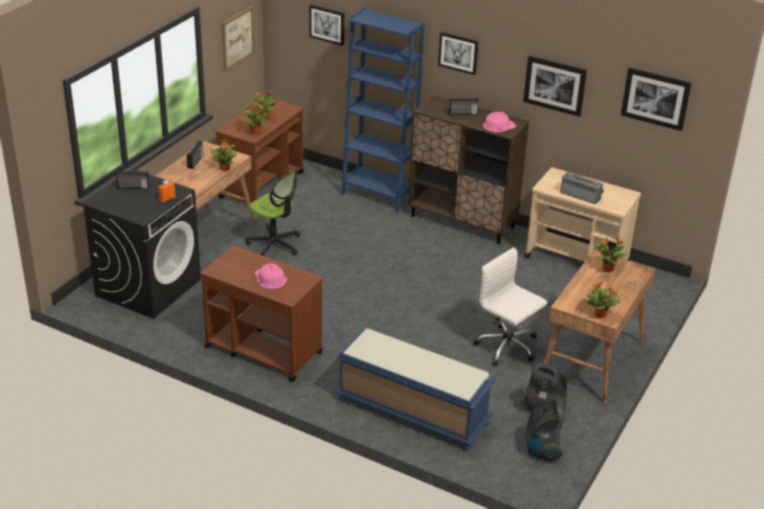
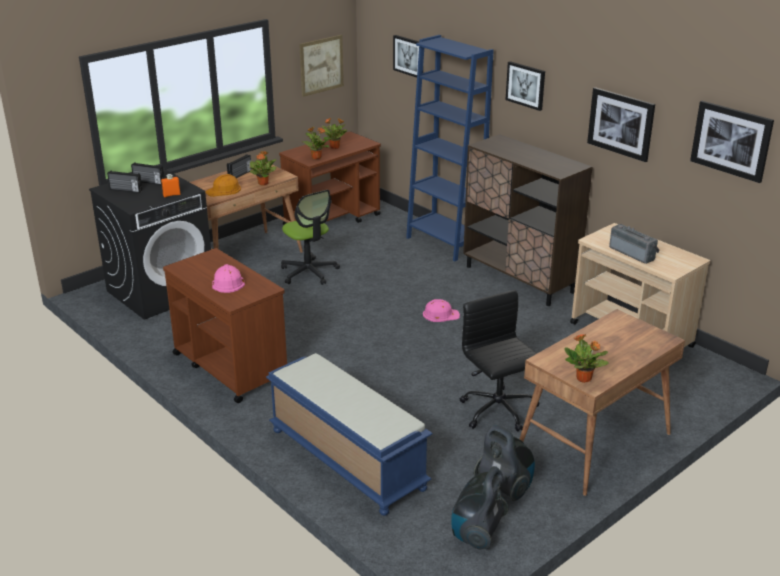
camera: 20 degrees right, 5 degrees down
(193, 181) = (224, 190): none -> orange hard hat
(463, 114) = (521, 152): radio -> radio (125, 190)
(498, 125) = (554, 166): pink hard hat -> pink hard hat (440, 314)
(508, 347) = (498, 411): white office chair -> black office chair
(607, 269) = (622, 331): potted plant -> none

